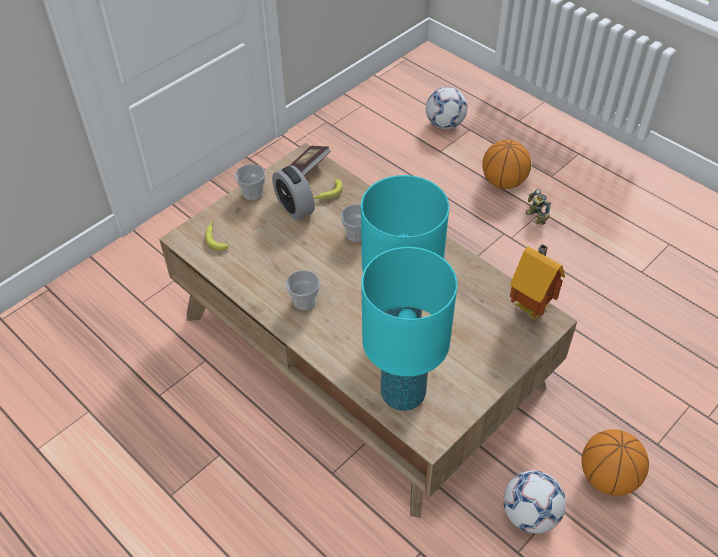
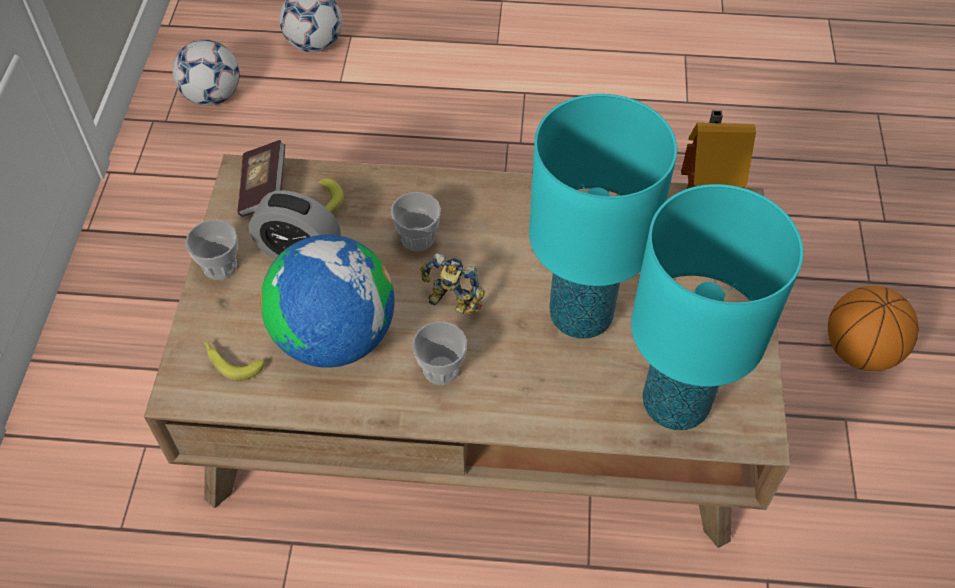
camera: 40 degrees left, 5 degrees up
(271, 256) = (335, 337): none -> globe
(503, 182) = (451, 80): basketball -> none
(530, 515) = (829, 449): football -> football (213, 96)
(534, 218) = (524, 104): toy robot -> toy robot (450, 303)

